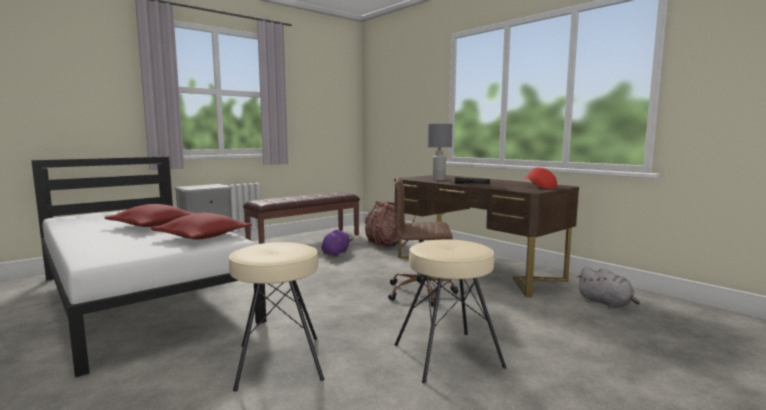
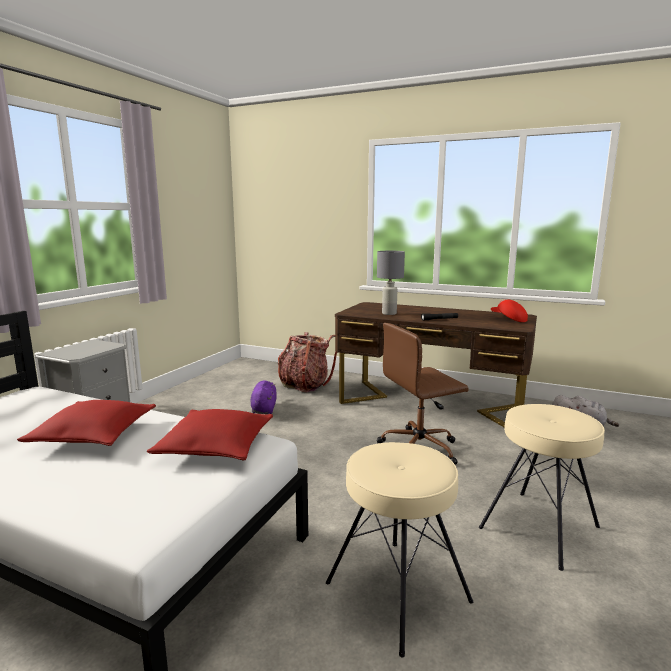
camera: 25 degrees left, 5 degrees up
(305, 240) = (201, 394): brown bench -> none

